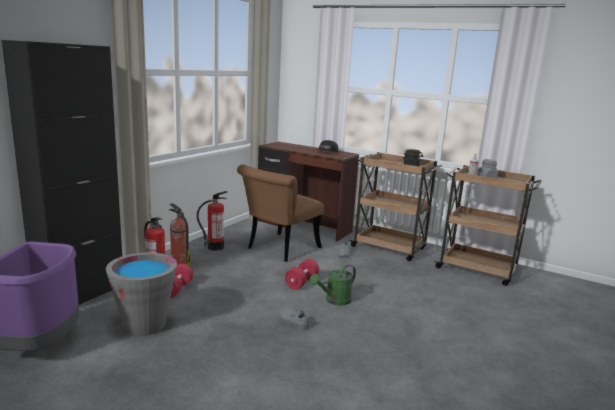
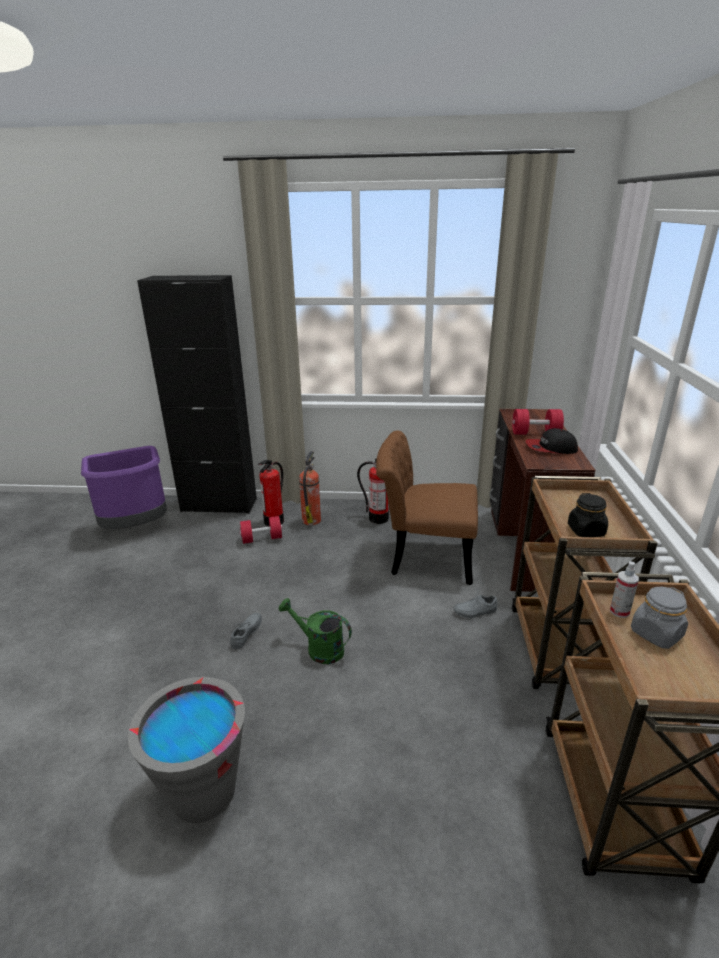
camera: 65 degrees right, 10 degrees up
(145, 325) = (187, 553): grey bucket -> grey bucket (203, 792)
(301, 282) = (347, 606): red dumbbell -> red dumbbell (535, 433)

